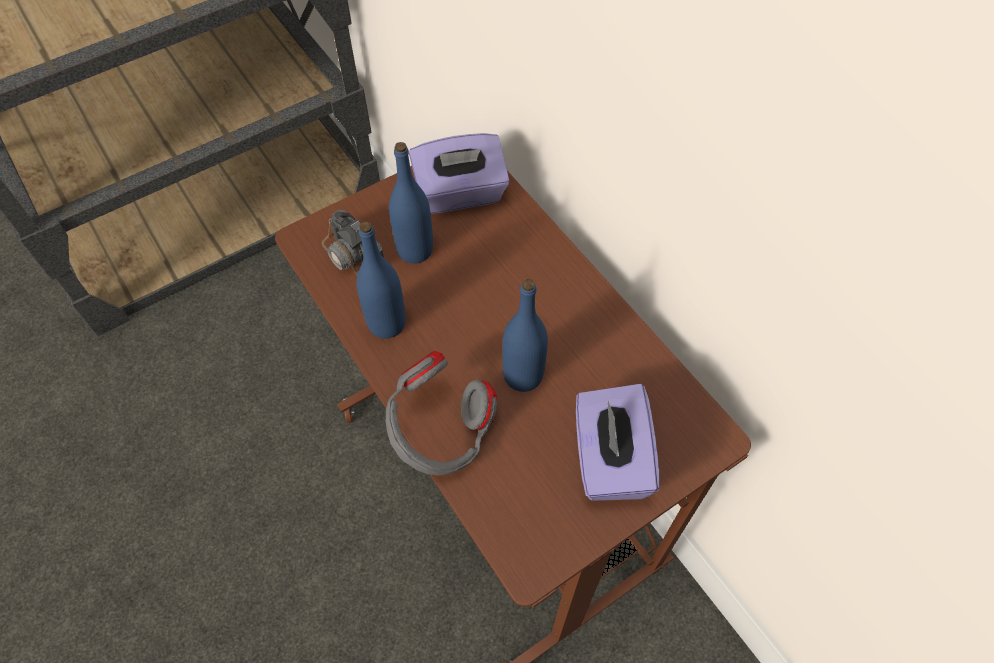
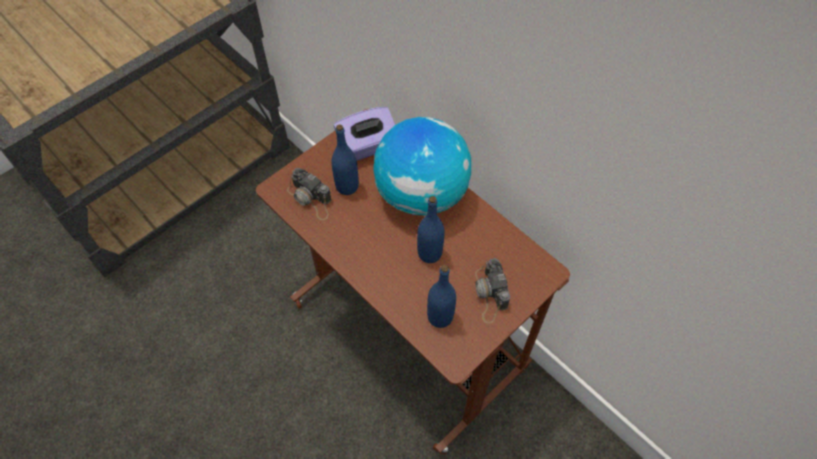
camera: 10 degrees left, 0 degrees up
(386, 323) = (340, 235): blue bottle -> blue bottle (440, 317)
(441, 434) = (388, 295): grey headphones -> none
(529, 278) = (421, 194): none -> globe
(609, 459) = (490, 294): purple tissue box -> camera

